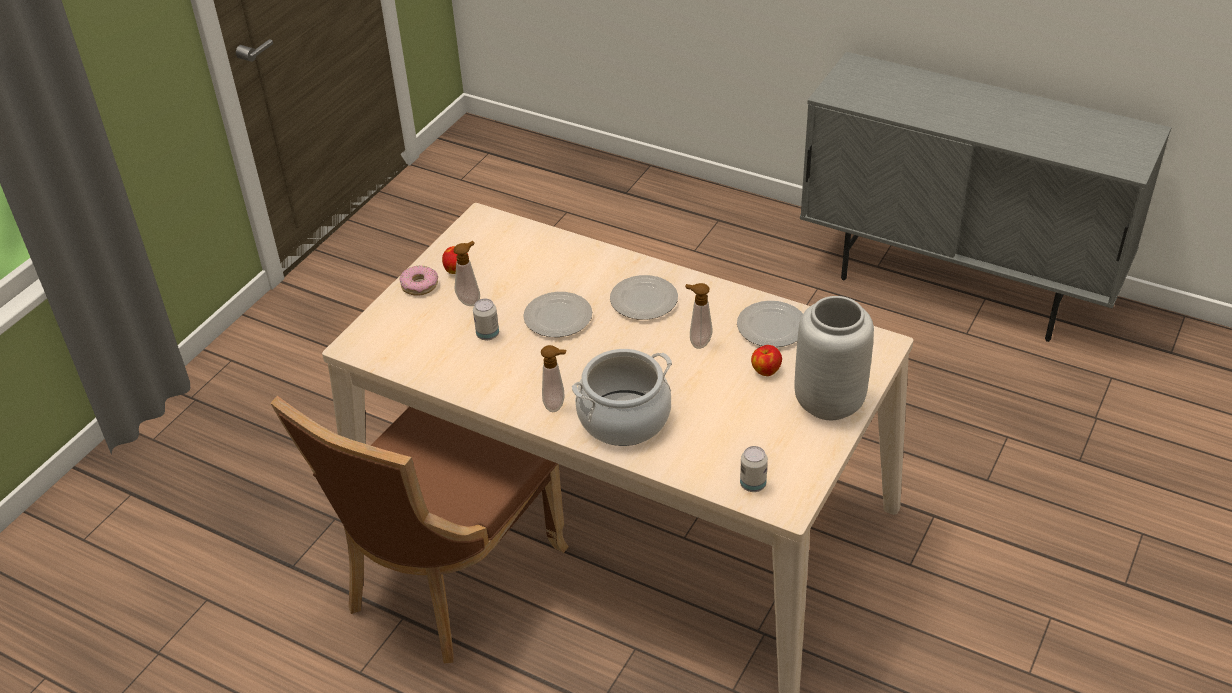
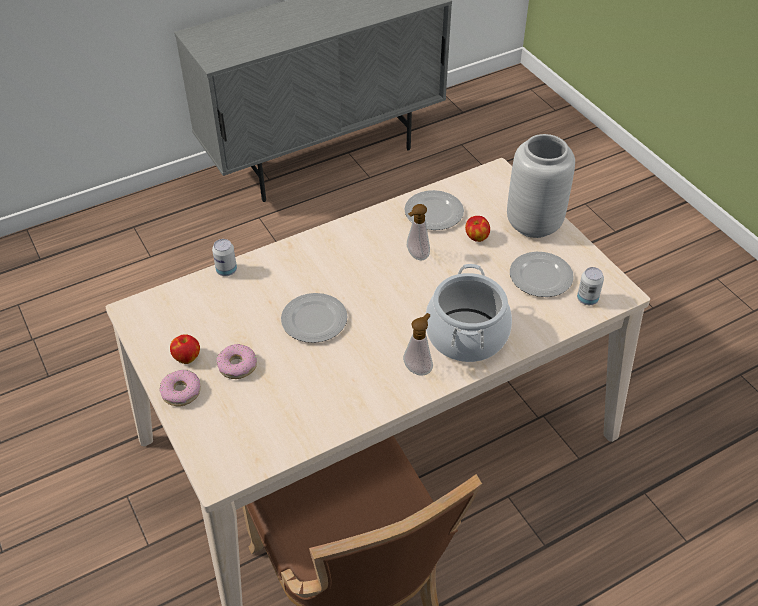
camera: 60 degrees left, 5 degrees up
(470, 300) = (237, 365): soap dispenser -> donut
(487, 335) = (294, 374): can -> can (226, 271)
(644, 300) = (342, 262): plate -> plate (541, 276)

